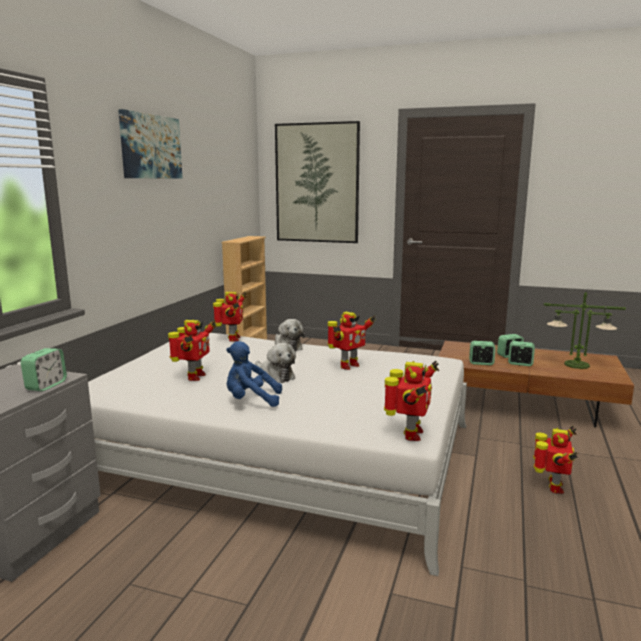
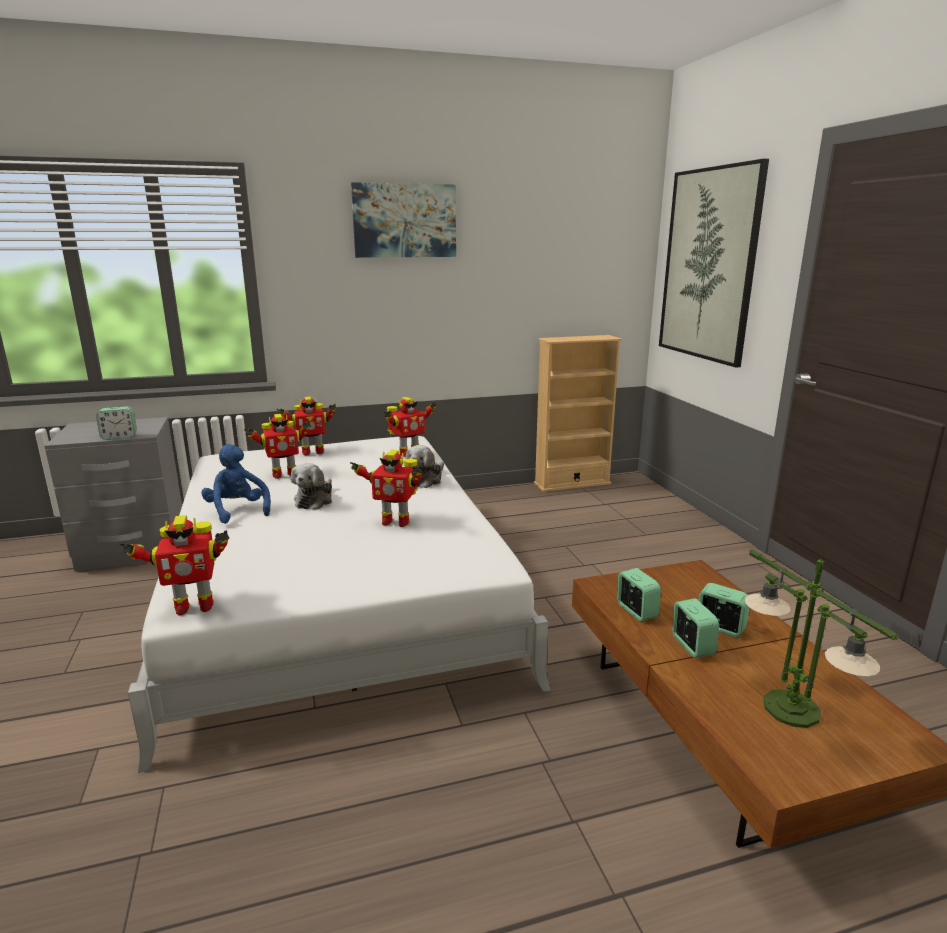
camera: 55 degrees right, 5 degrees up
(553, 487) = (424, 831): toy robot -> toy robot (312, 452)

